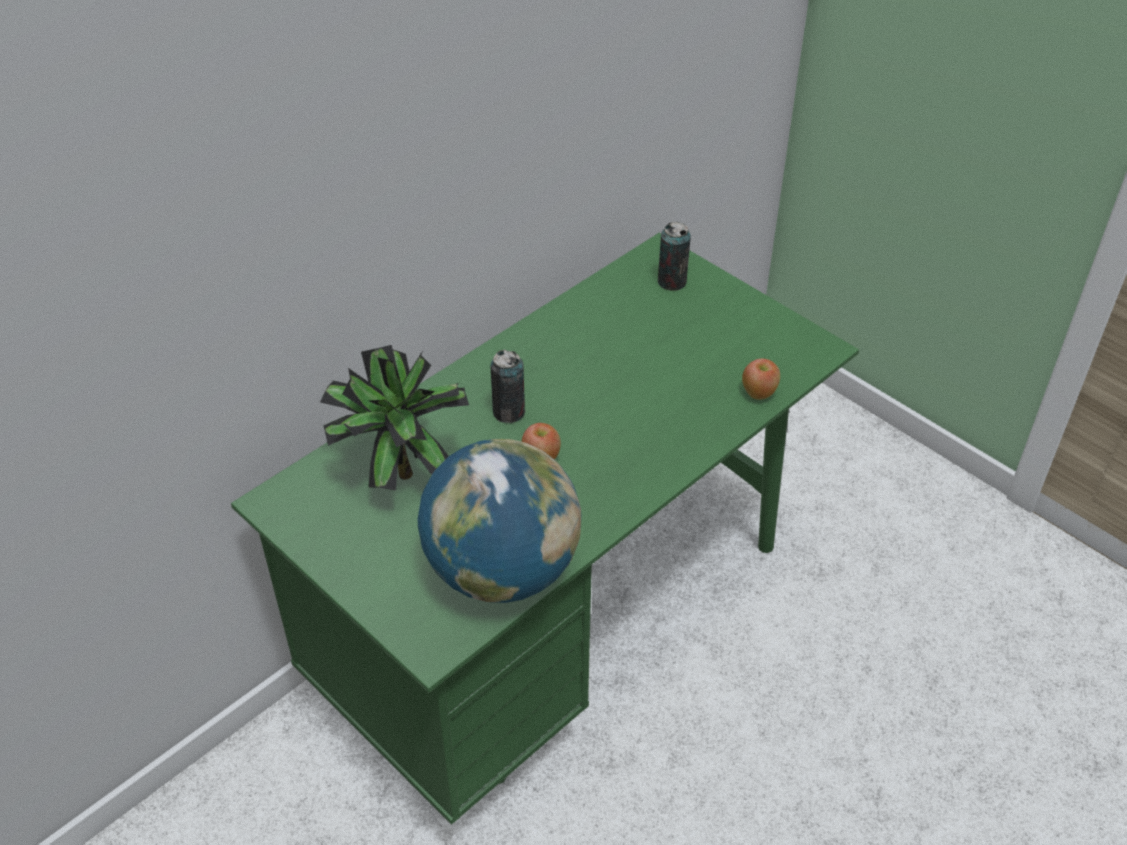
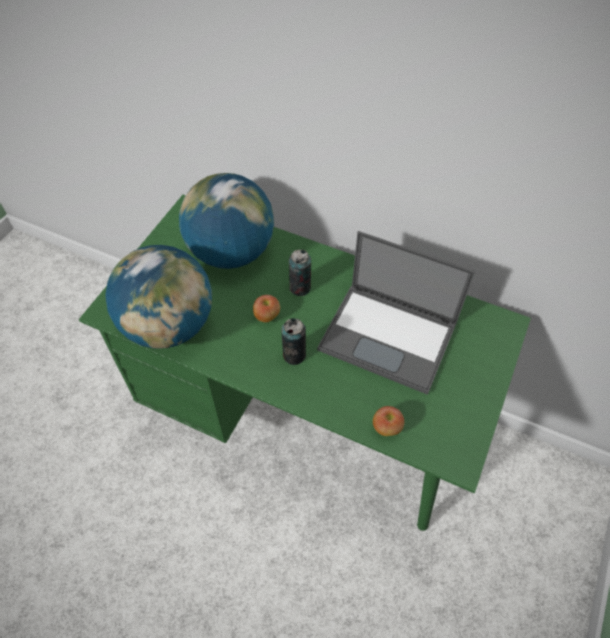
camera: 70 degrees right, 10 degrees up
(398, 469) = (231, 252): potted plant -> globe
(631, 351) = (389, 336): none -> laptop
(672, 282) = (478, 340): can -> can (294, 355)

